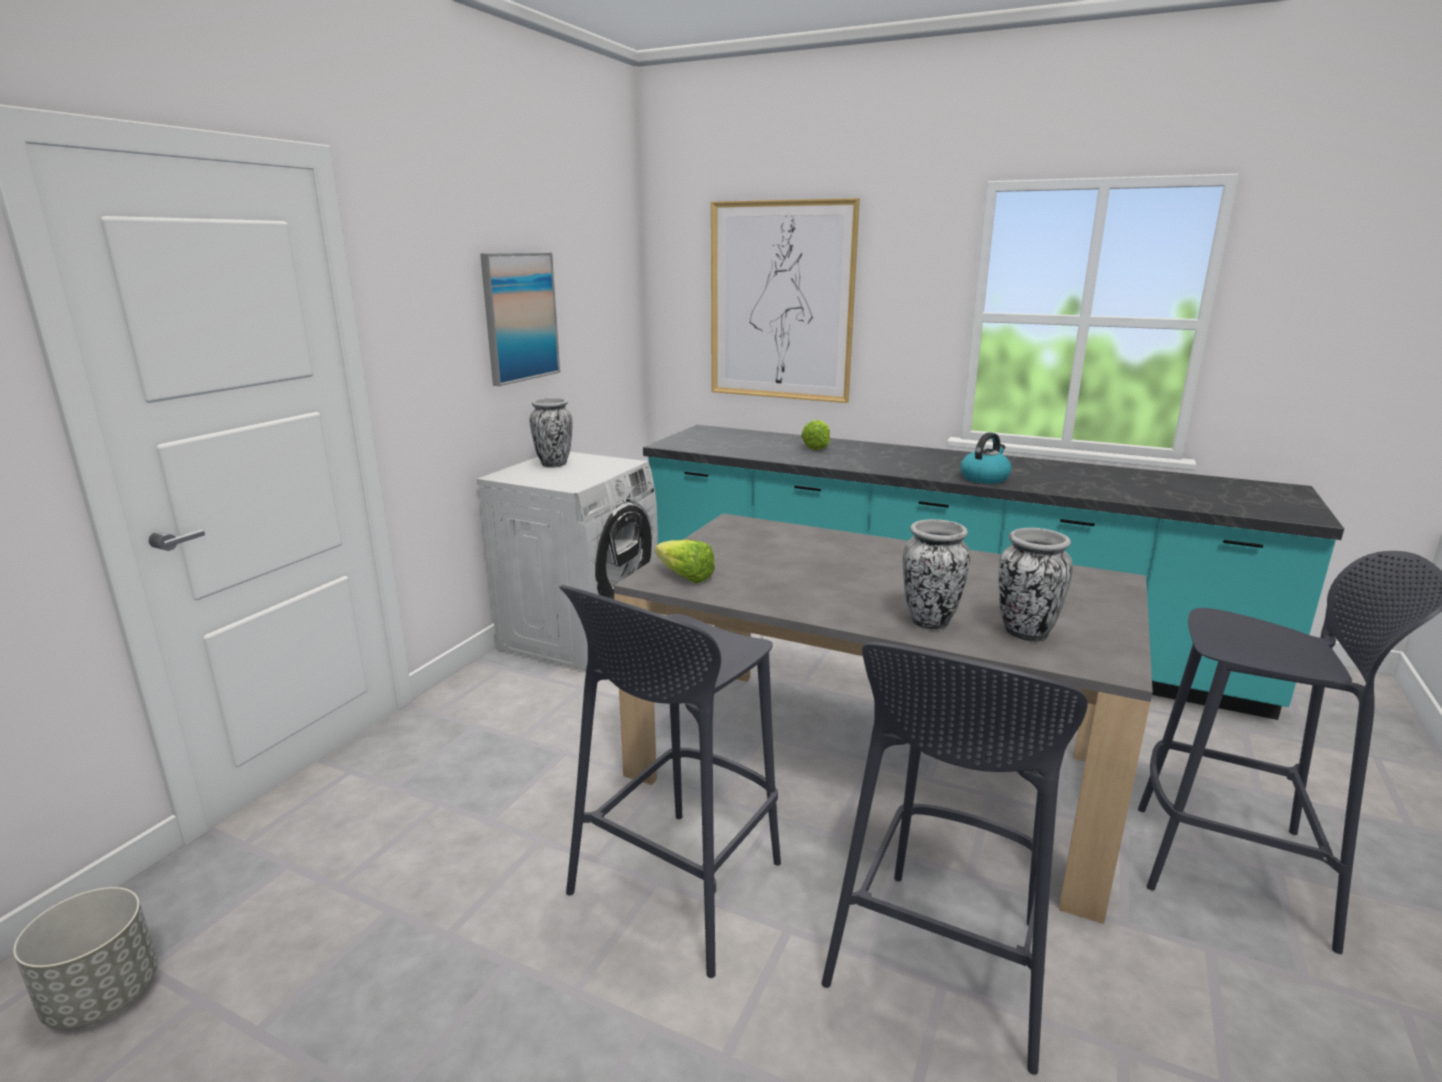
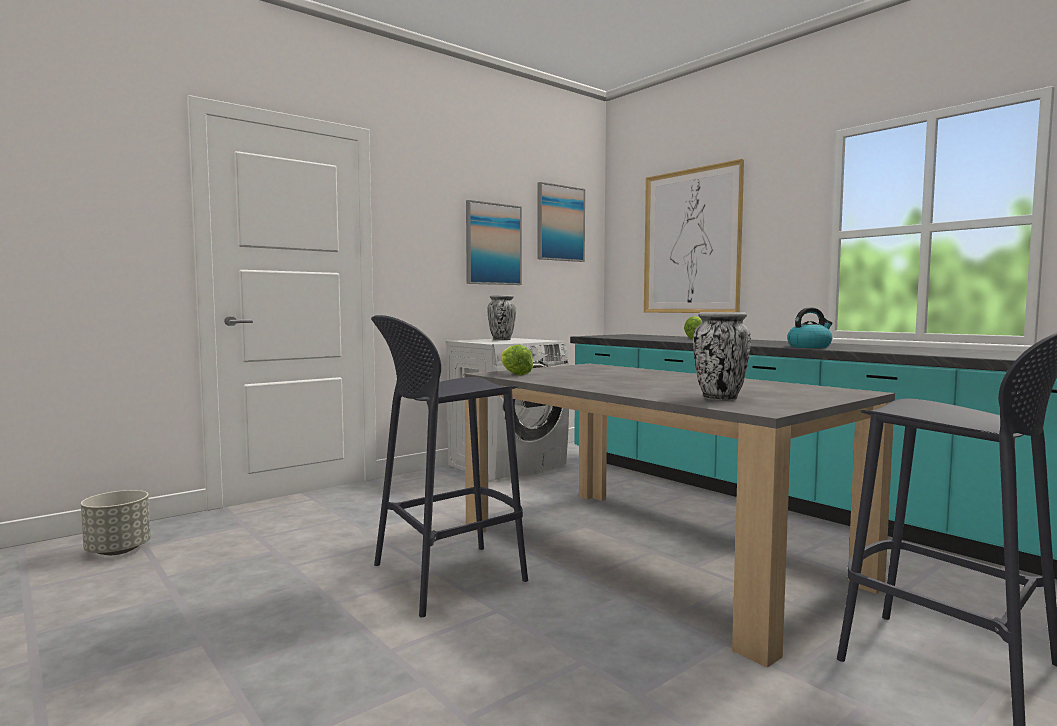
camera: 25 degrees right, 15 degrees down
(595, 269) = (560, 223): none -> picture
(930, 622) = (651, 392): vase -> none
(942, 963) = (595, 651): grey stool -> none

